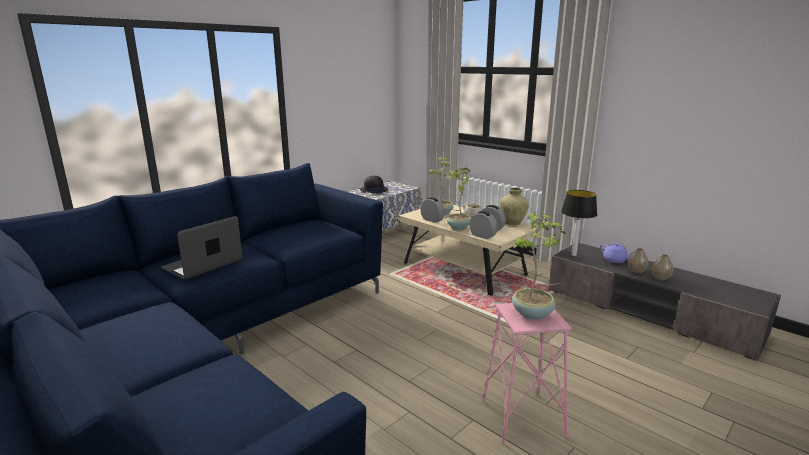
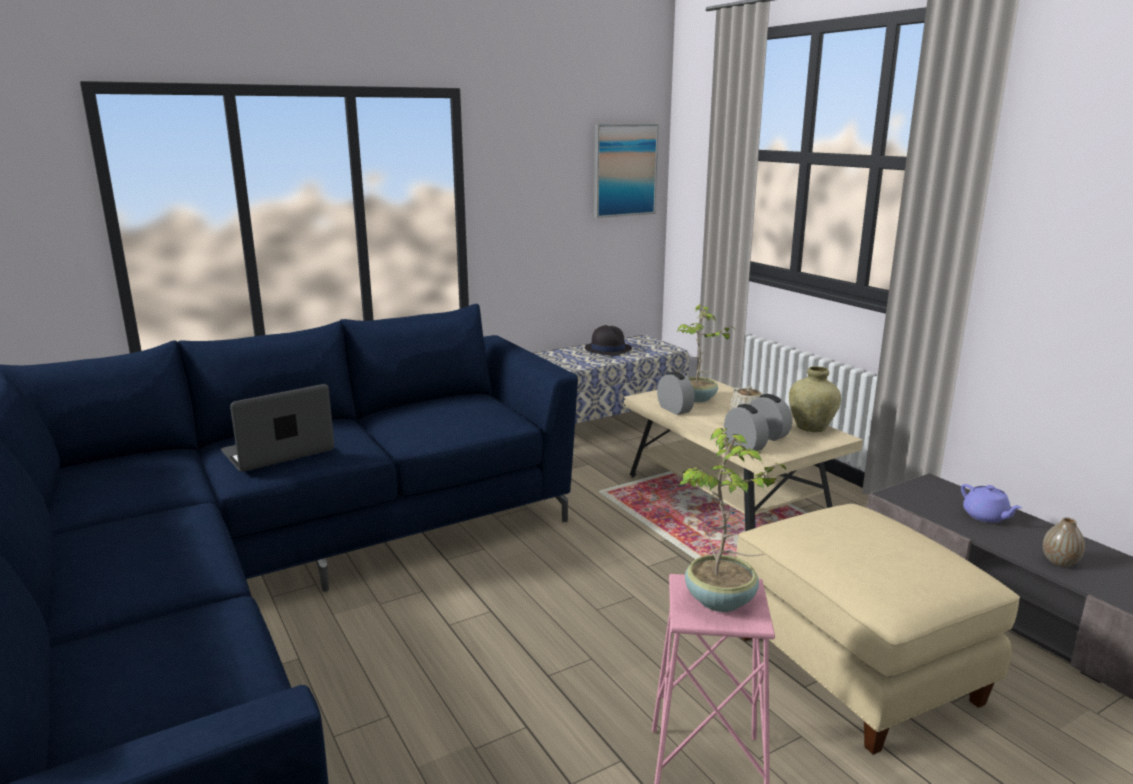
camera: 15 degrees right, 0 degrees up
(375, 81) = (624, 170): none -> picture
(458, 227) = (710, 427): potted plant -> none
(573, 255) = (909, 497): table lamp -> none
(573, 349) = (857, 668): none -> beige ottoman
(636, 271) = (1017, 542): vase -> none

